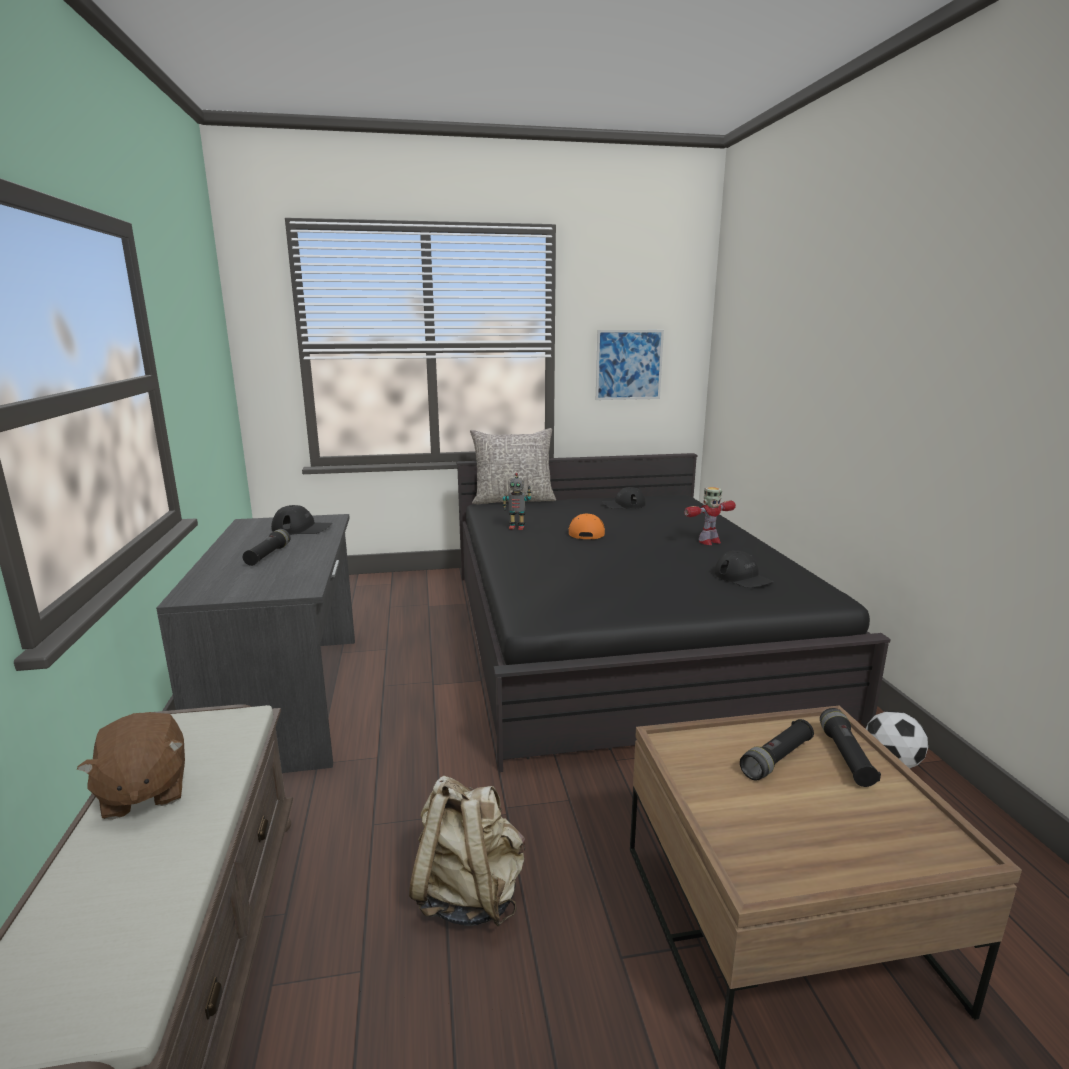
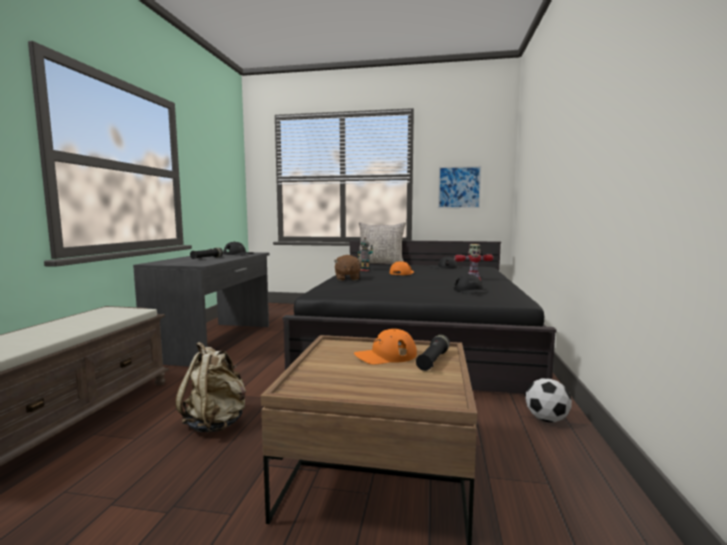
camera: 20 degrees right, 10 degrees down
(144, 792) = (67, 322): brown plush toy -> brown plush toy (347, 279)
(777, 759) = (385, 355): black flashlight -> orange cap

